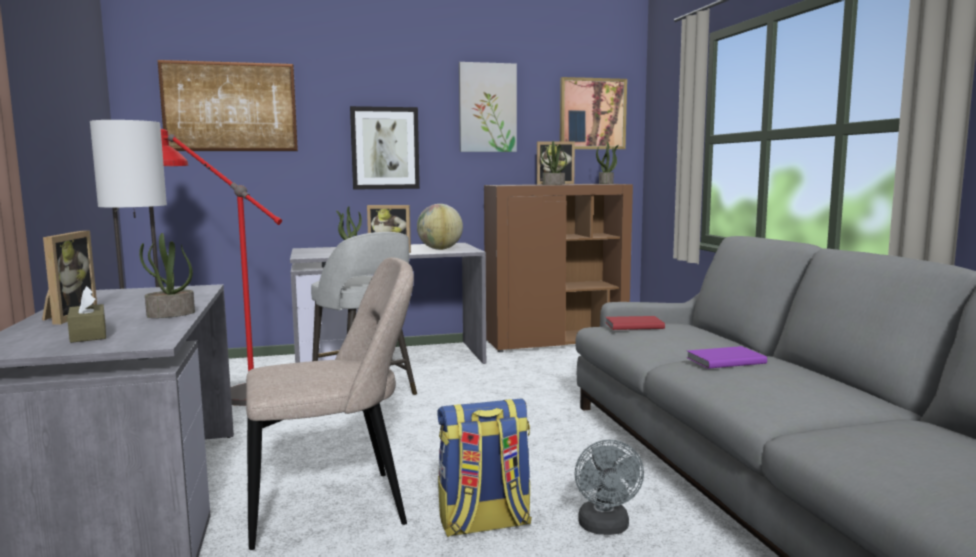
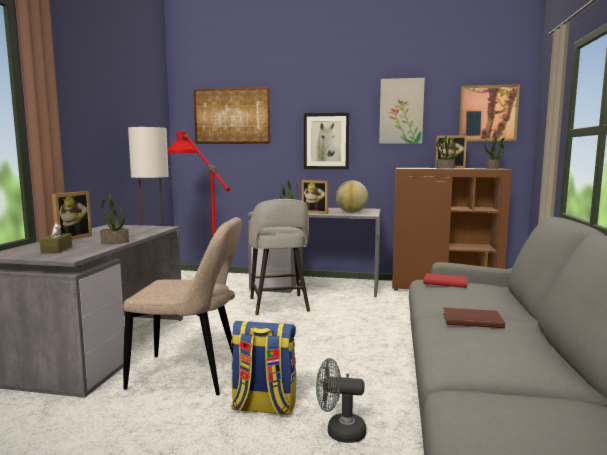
camera: 25 degrees right, 0 degrees up
(605, 528) = (339, 431): grey fan -> grey fan turned 75 degrees clockwise
(723, 360) = (471, 320): purple book -> brown book

